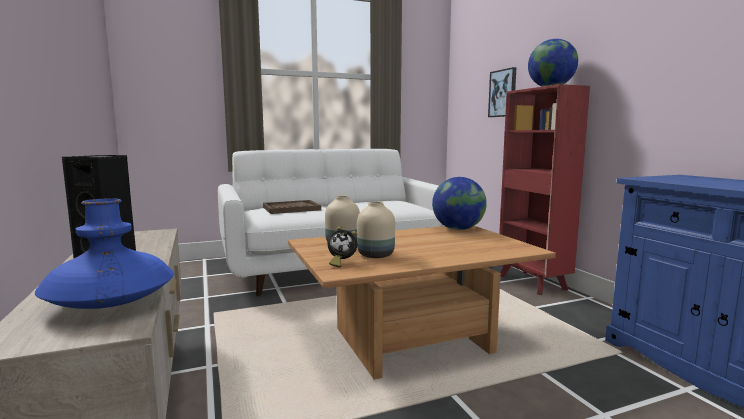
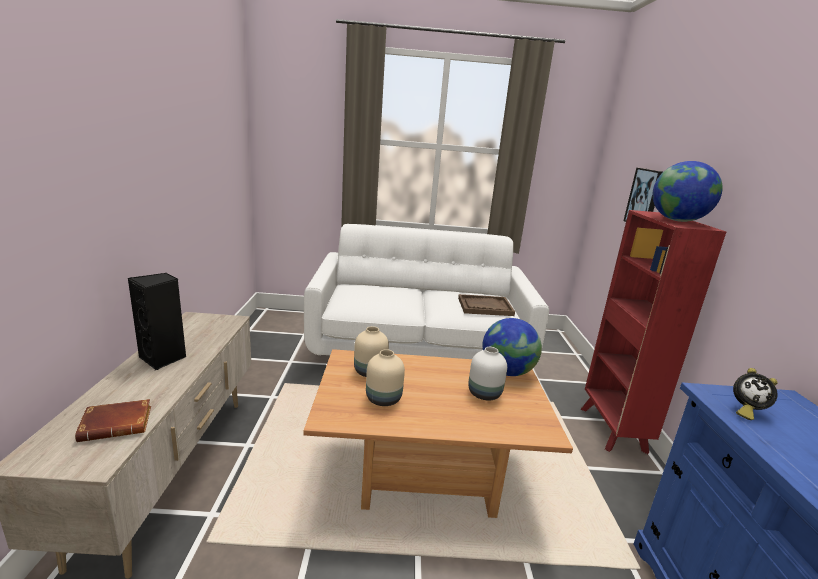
camera: 20 degrees right, 10 degrees up
(111, 302) = (119, 424): blue vase -> brown book
(291, 209) = (377, 294): brown tray -> brown tray (485, 307)
(341, 263) = (342, 403): alarm clock -> alarm clock (745, 411)
(456, 241) = (484, 394): none -> white vase

